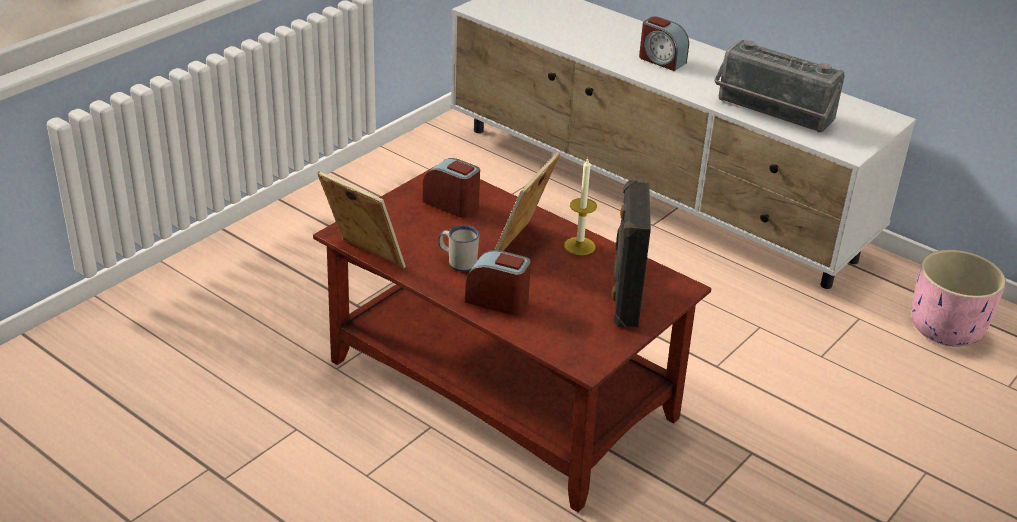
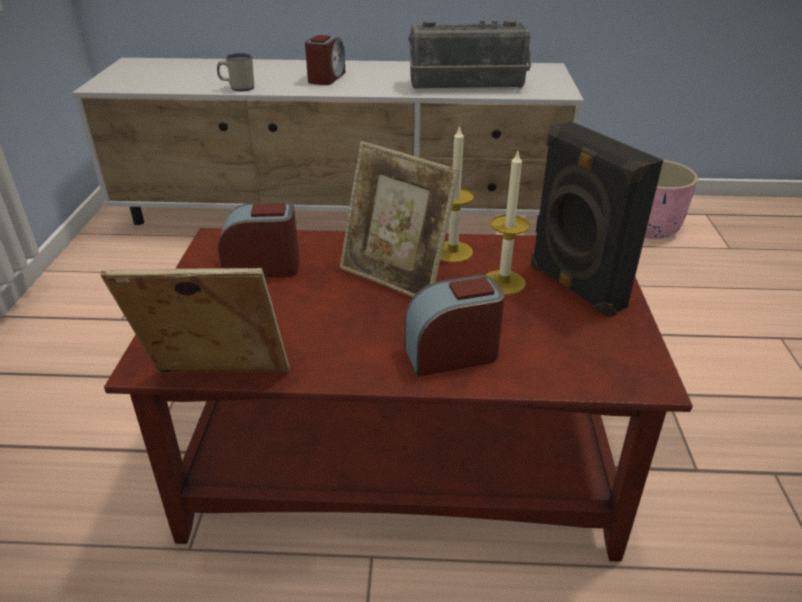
camera: 35 degrees left, 0 degrees up
(458, 262) = (347, 329): white mug -> white mug (238, 88)
(522, 245) = (395, 276): picture frame -> picture frame turned 45 degrees counterclockwise
(584, 278) = (503, 282): none -> candle
(661, 60) = (326, 78): alarm clock -> alarm clock turned 75 degrees counterclockwise

